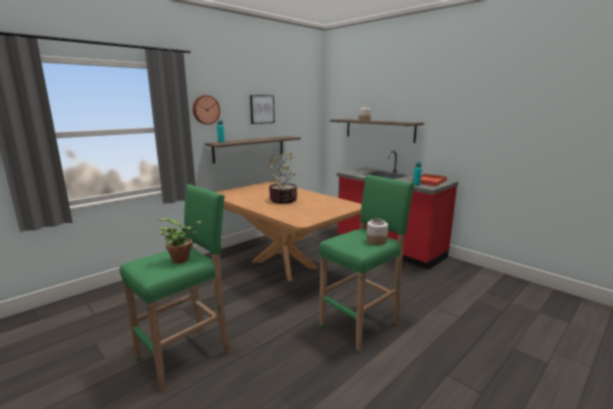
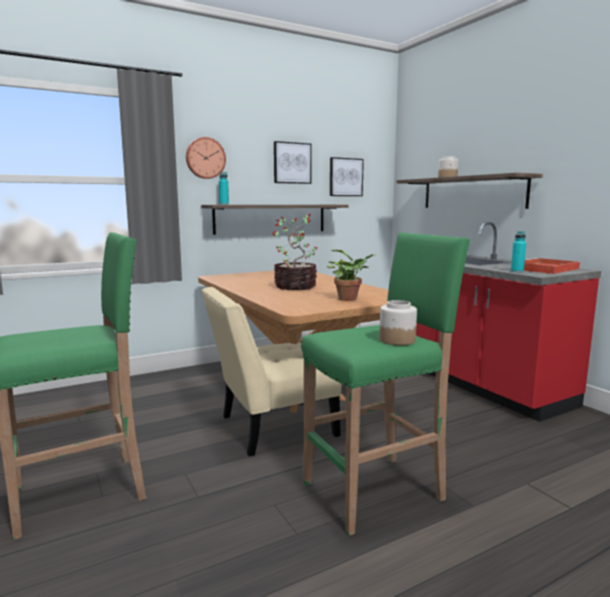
camera: 15 degrees right, 5 degrees down
(183, 259) = (76, 338): potted plant -> potted plant (350, 299)
(282, 293) = (271, 427): none -> beige chair
(295, 116) = (345, 177): none -> picture

